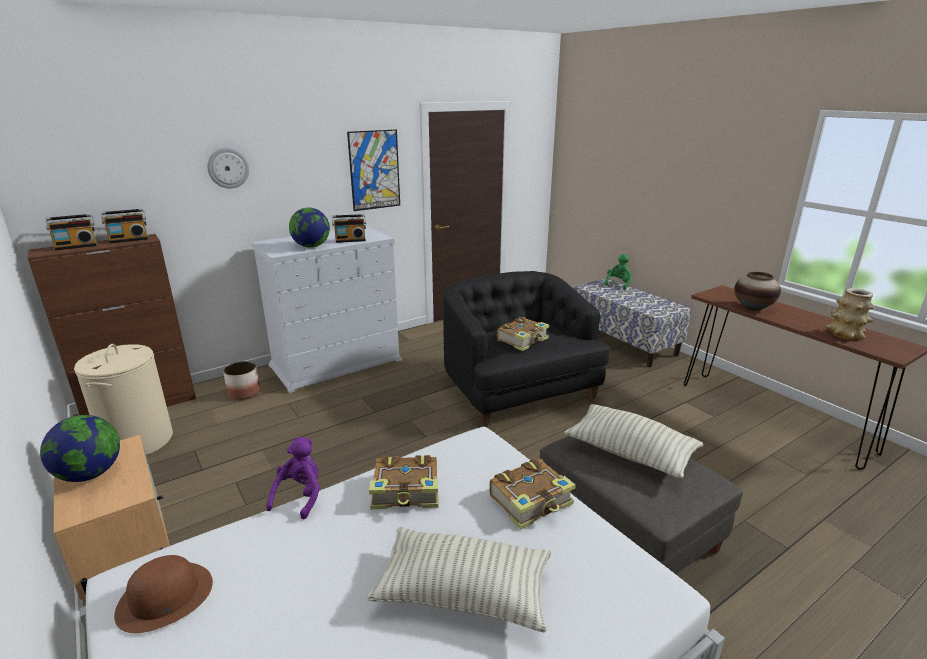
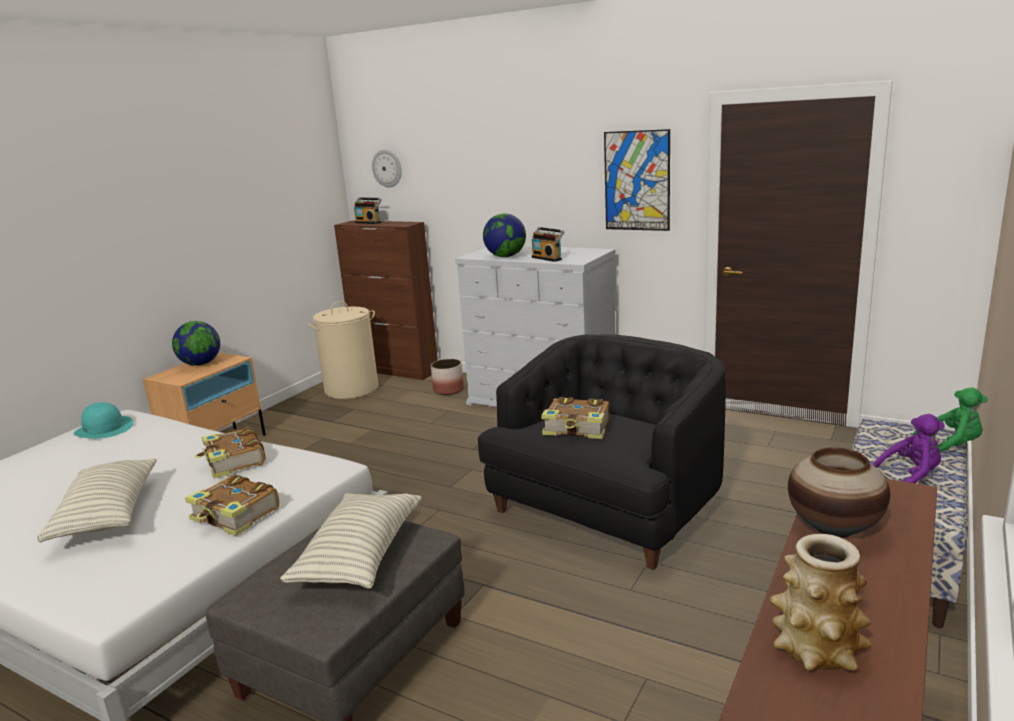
camera: 65 degrees right, 5 degrees down
(129, 239) = (399, 223): radio -> none
(165, 596) = (104, 428): brown hat -> turquoise hat
(228, 168) = (484, 167): wall clock -> wall clock (387, 168)
(300, 496) = (217, 430): purple plush toy -> purple plush toy (910, 478)

